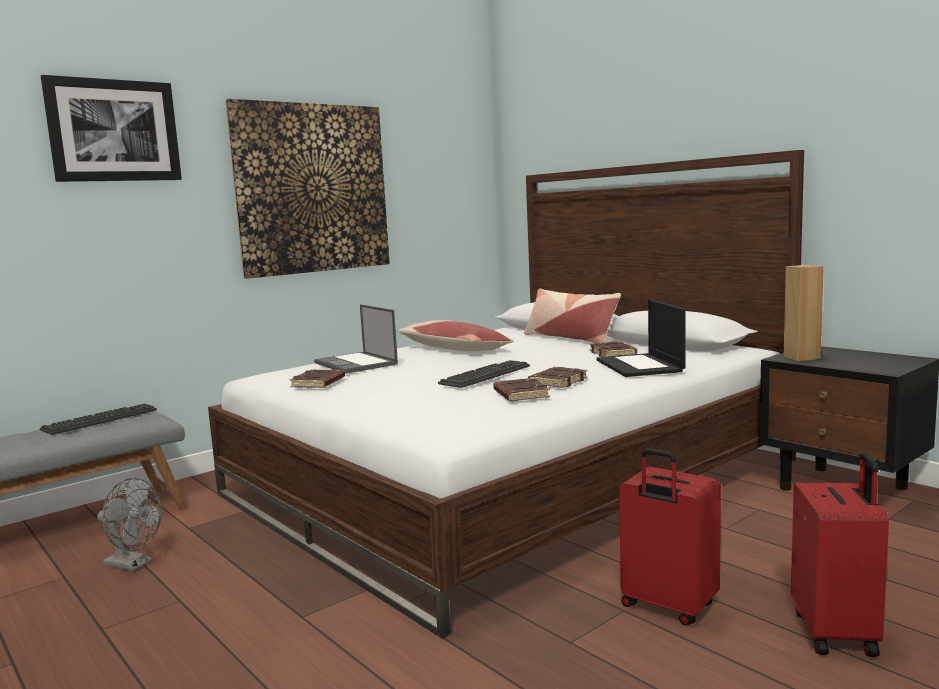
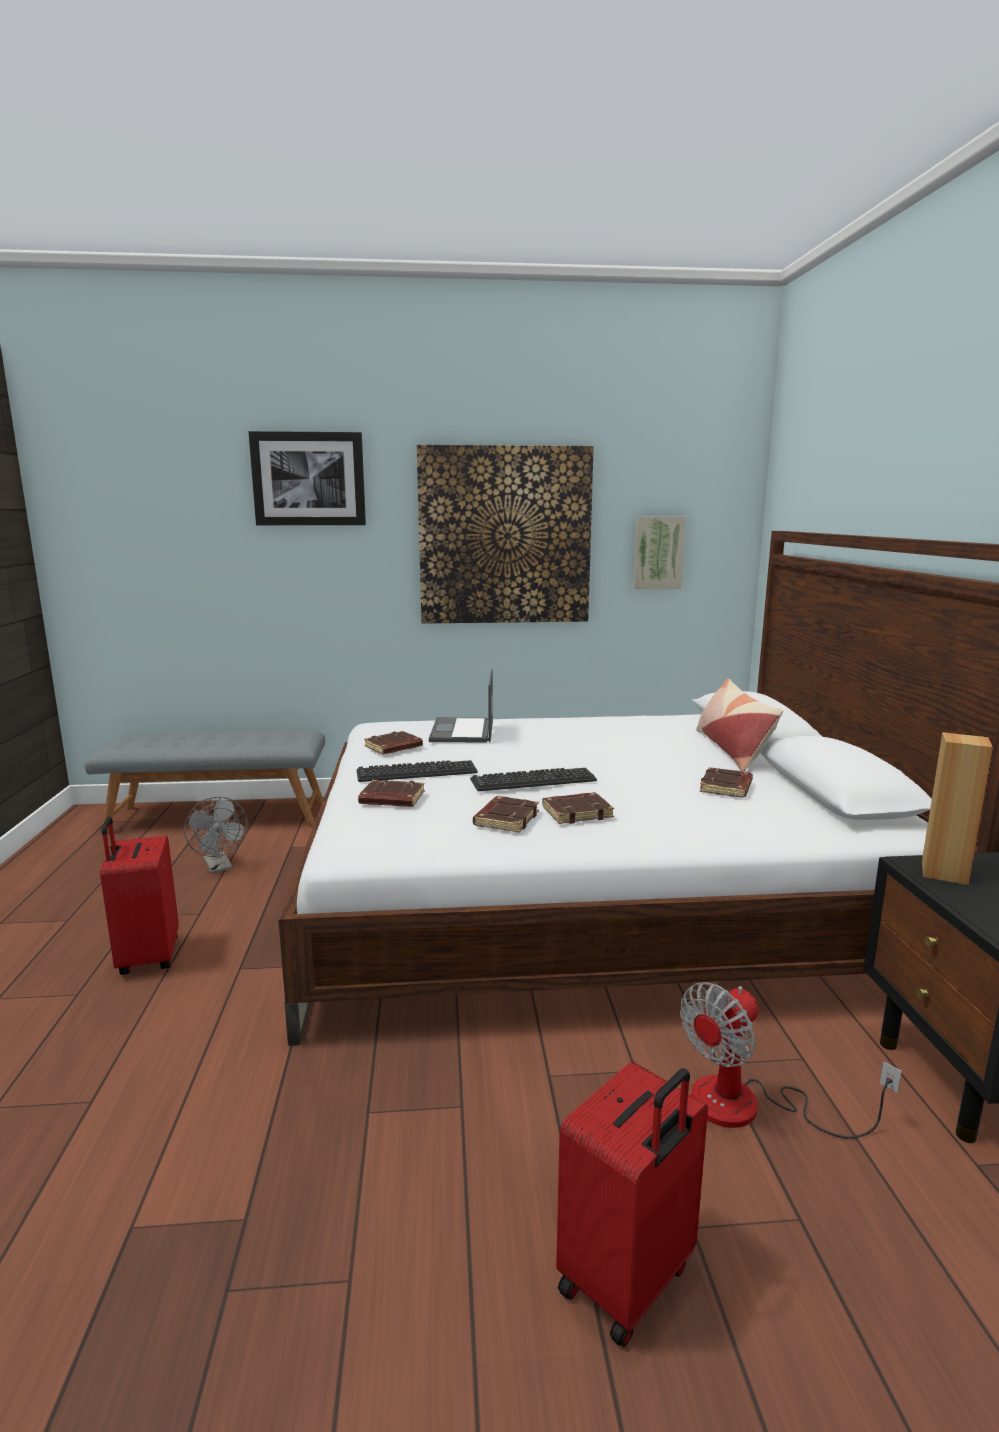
camera: 35 degrees right, 5 degrees up
(100, 420) = (266, 734): keyboard -> keyboard (417, 772)
(404, 406) = (391, 799): none -> brown book
(432, 200) = (658, 552): none -> picture
(454, 349) = (586, 734): pillow -> none
(640, 366) = (710, 817): laptop -> none
(667, 607) = (505, 1127): red suitcase -> red suitcase (147, 957)
(770, 539) = (750, 1107): none -> fan

